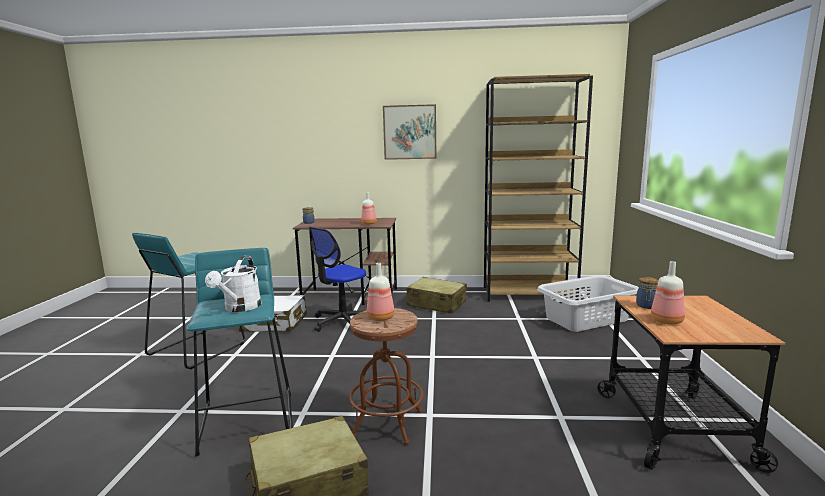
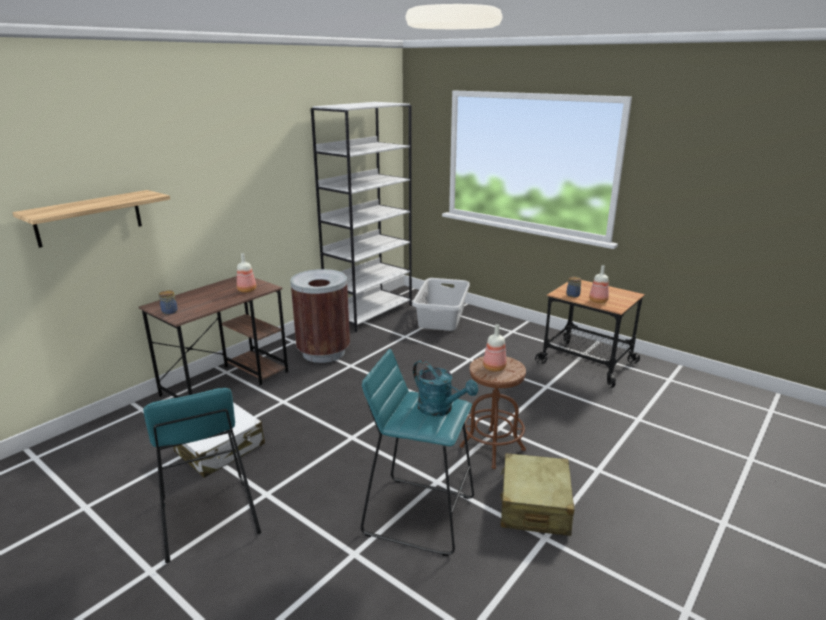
camera: 55 degrees left, 10 degrees up
(240, 308) = (440, 409): white watering can -> turquoise watering can
(287, 151) = (89, 218): none -> shelf
(342, 322) = (284, 409): office chair -> none
(410, 132) = (244, 169): picture -> none
(436, 304) = (323, 352): beige suitcase -> brown trash can
(529, 294) = (369, 312): brown bookcase -> white bookcase

